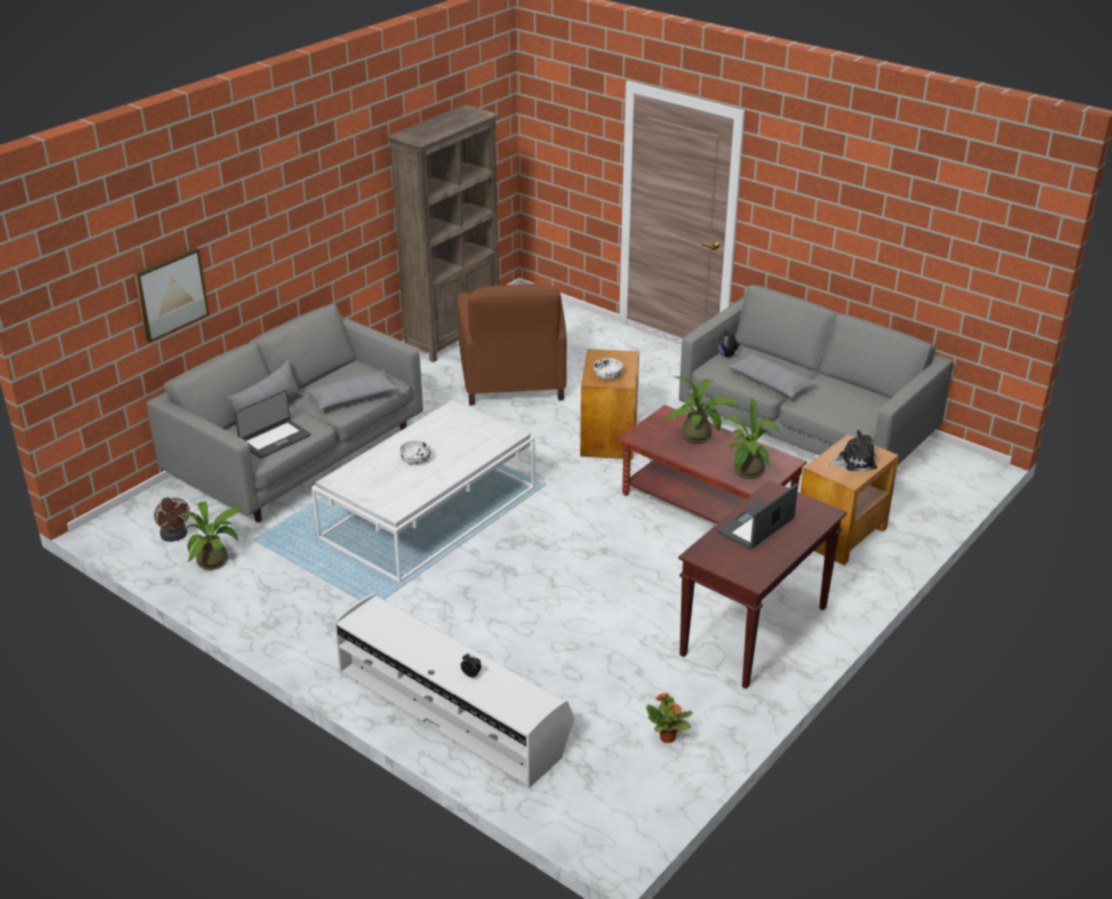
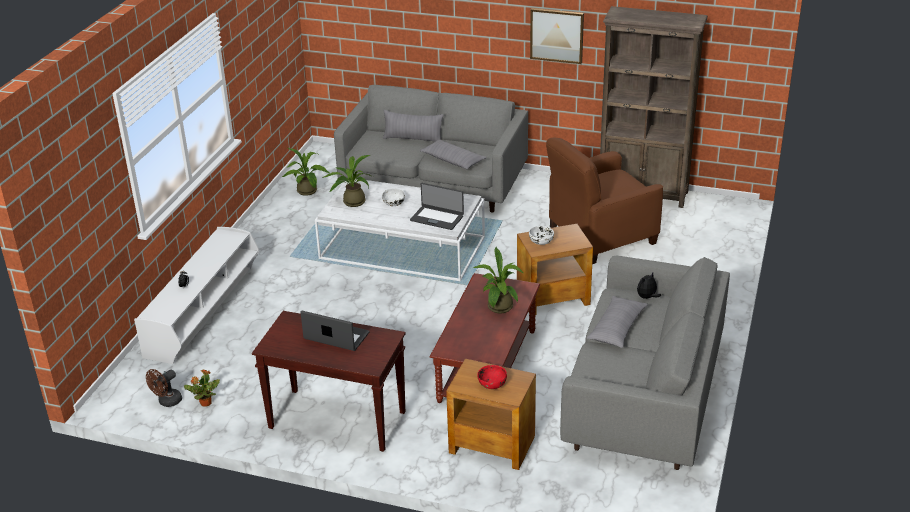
camera: 70 degrees right, 0 degrees up
(171, 294) = (401, 34): picture -> picture (557, 35)
(175, 537) = (324, 172): brown fan -> brown fan (167, 402)
(274, 439) = (384, 149): laptop -> laptop (437, 218)
(747, 473) = (461, 341): potted plant -> potted plant (351, 202)
(854, 461) = (492, 383): plush toy -> red bowl

